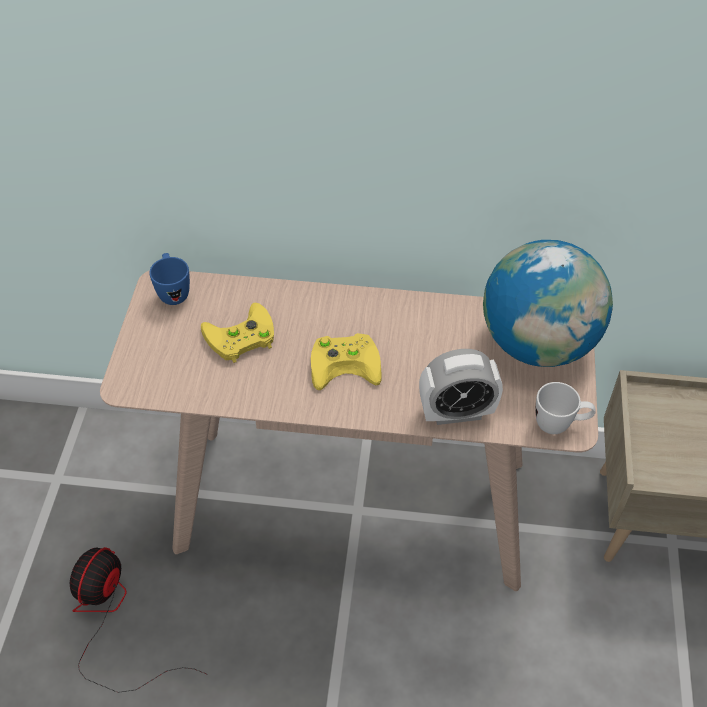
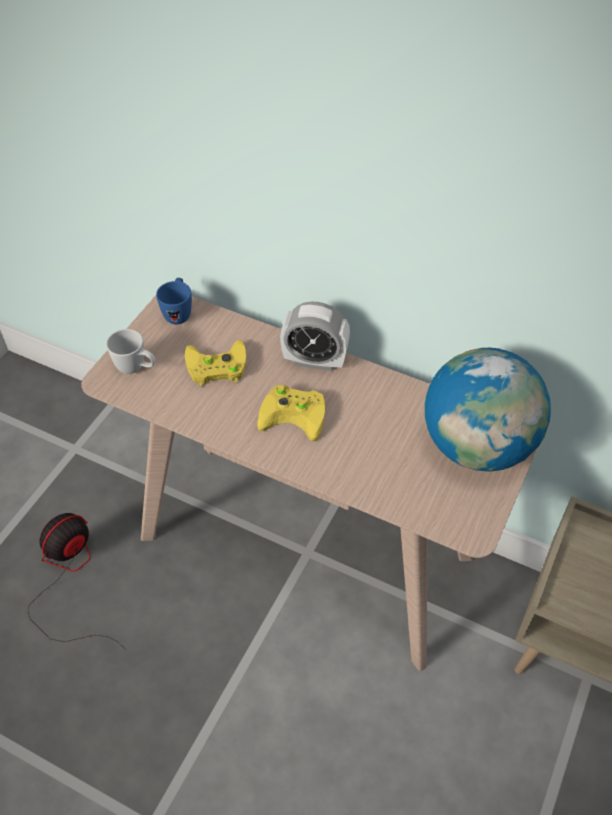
camera: 20 degrees right, 0 degrees up
(456, 413) = (372, 486): alarm clock -> alarm clock (314, 361)
(560, 425) = (463, 526): white mug -> white mug (136, 369)

